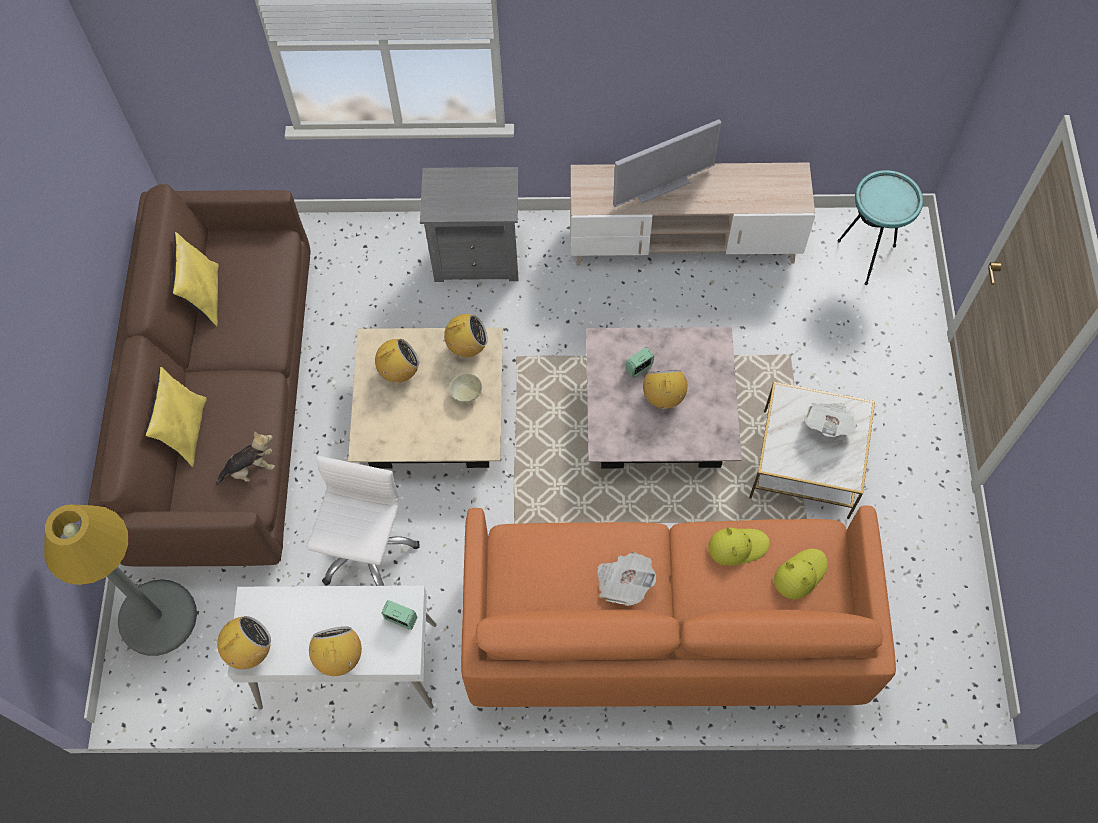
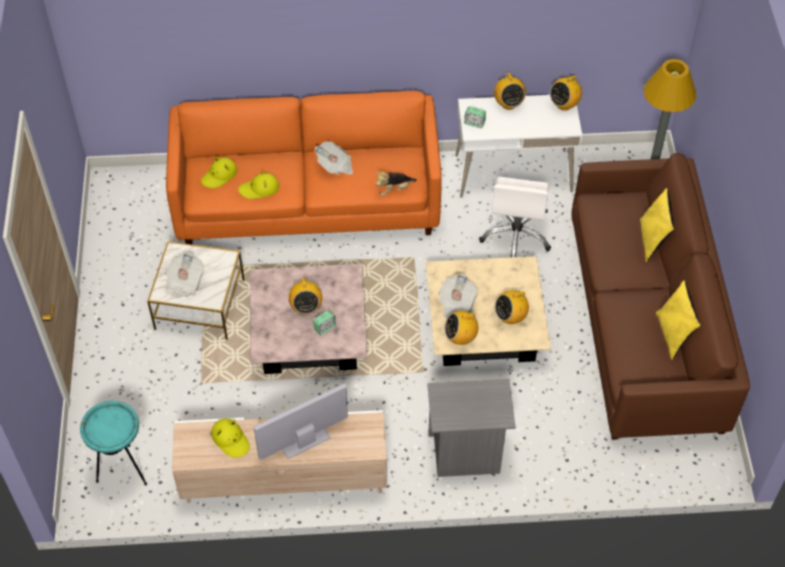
camera: 175 degrees right, 10 degrees down
(251, 469) = (598, 219): plush toy -> plush toy (394, 189)
(466, 393) = (456, 304): beige bowl -> newspaper
(746, 191) = (231, 439): none -> yellow hat

